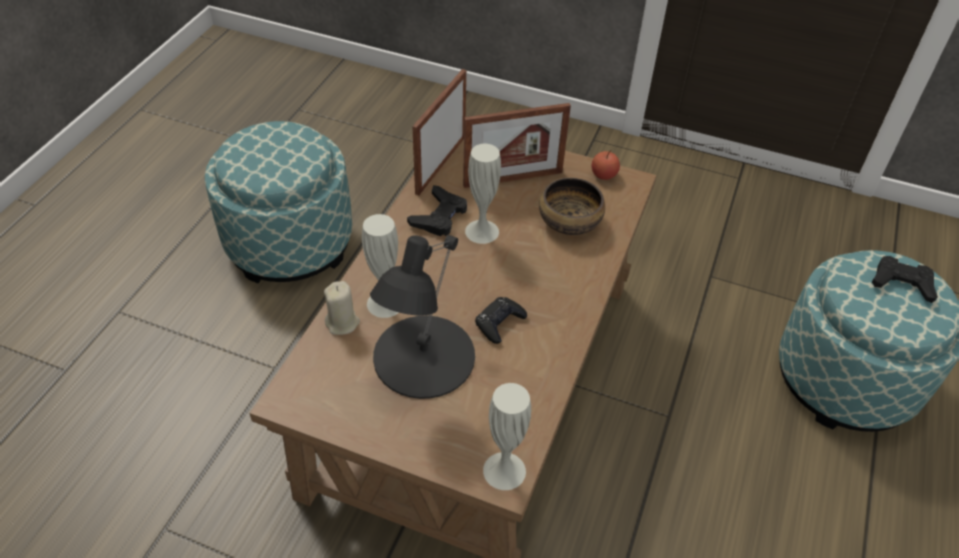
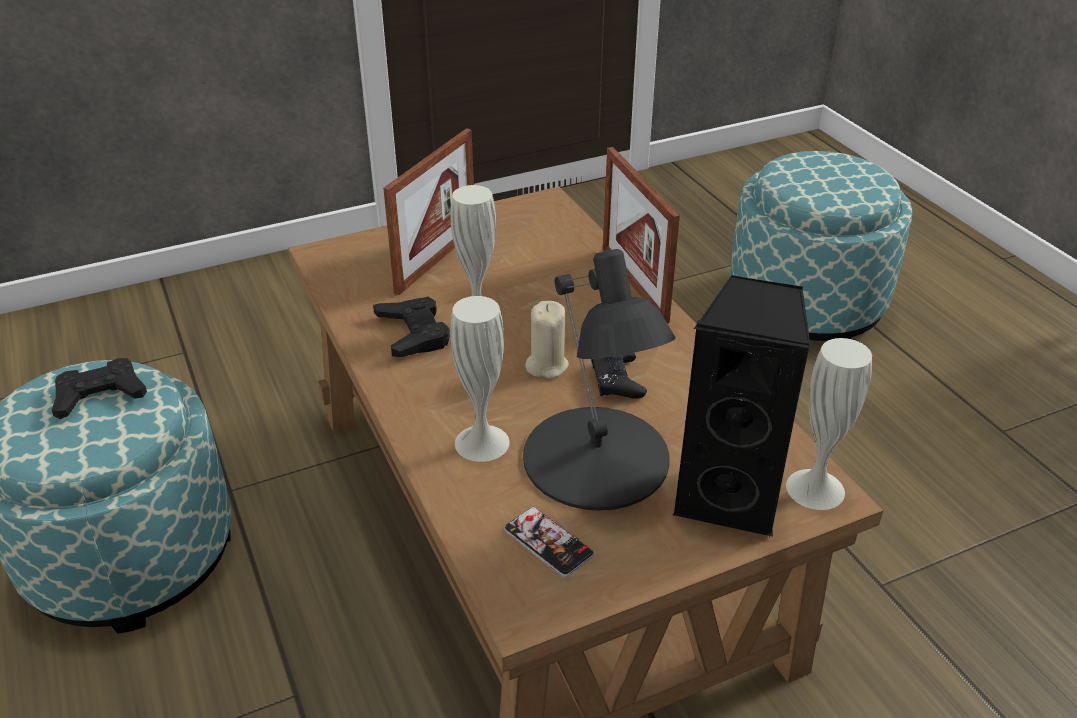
camera: 45 degrees left, 10 degrees down
(340, 379) = (548, 542): none -> phone
(342, 323) = (466, 492): beige candle -> beige candle (546, 365)
(441, 164) = (341, 290): picture frame -> picture frame (634, 284)
(454, 434) = (730, 497): none -> black speaker
(569, 221) = (544, 262): bowl -> none
(603, 175) = (515, 210): apple -> none
(902, 283) = (824, 168): black game controller -> black game controller (100, 395)

